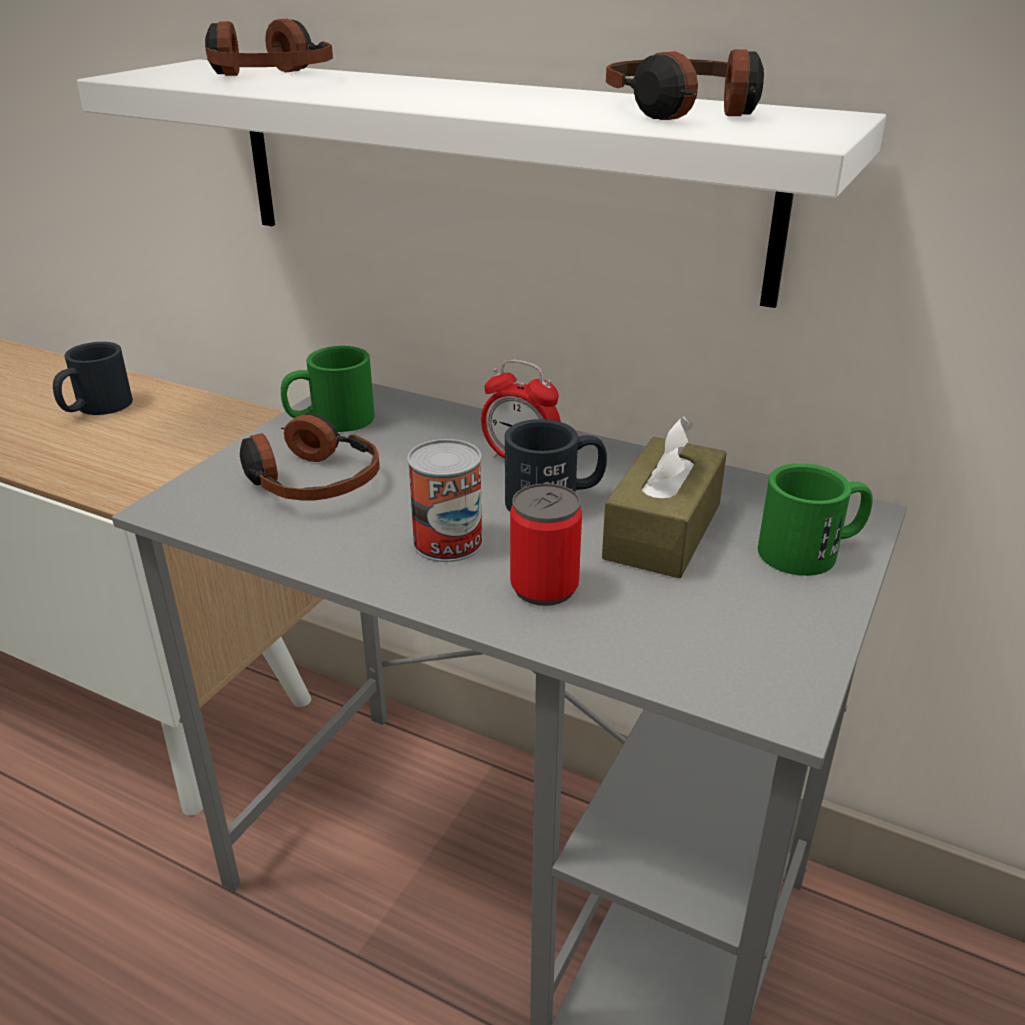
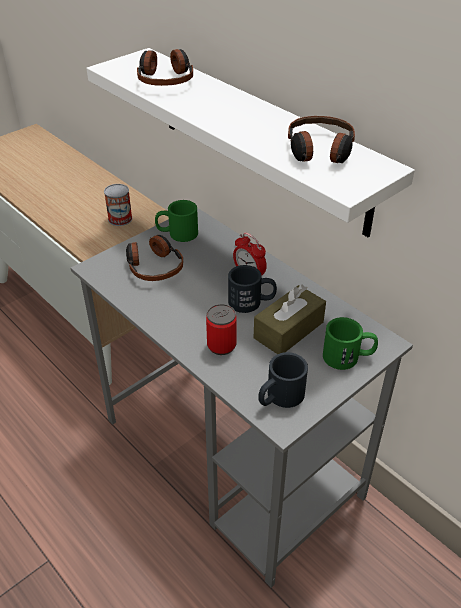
camera: 20 degrees right, 10 degrees up
(95, 408) = (90, 195): black mug -> black mug (279, 397)
(448, 542) = (194, 313): can -> can (120, 219)

